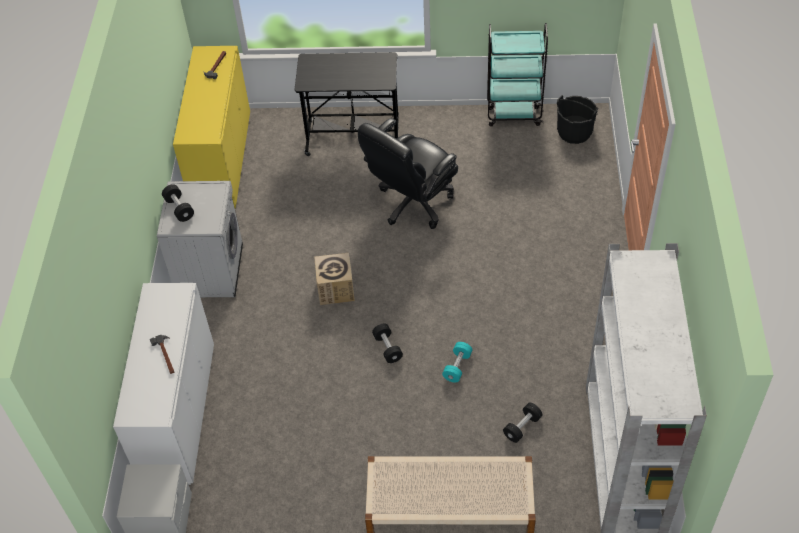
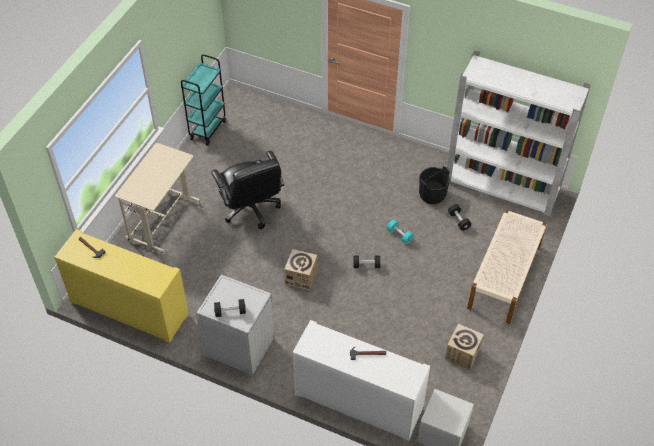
camera: 70 degrees left, 0 degrees up
(294, 503) = (462, 354): none -> cardboard box
(353, 137) = (164, 221): black desk -> beige desk
(574, 132) = (243, 107): black bucket -> black bucket (432, 194)

